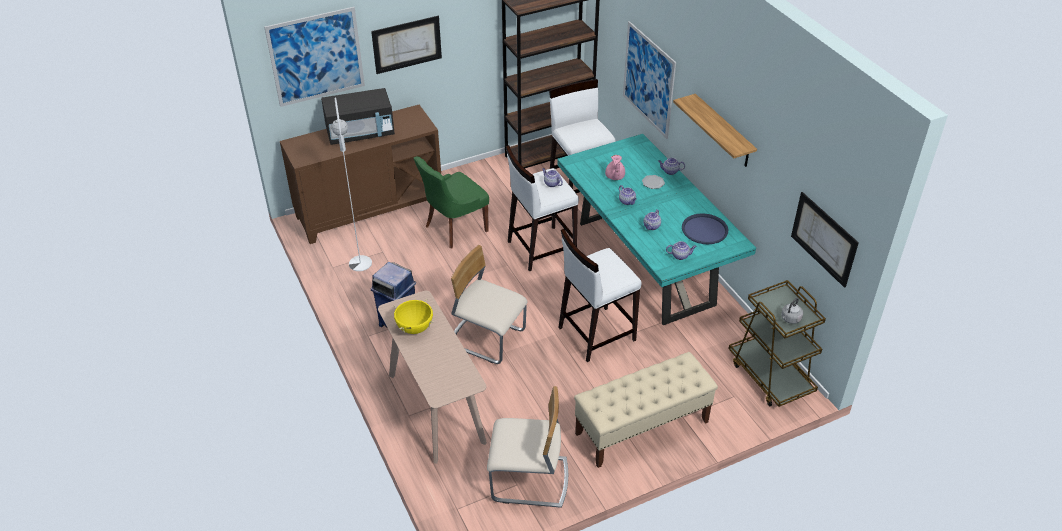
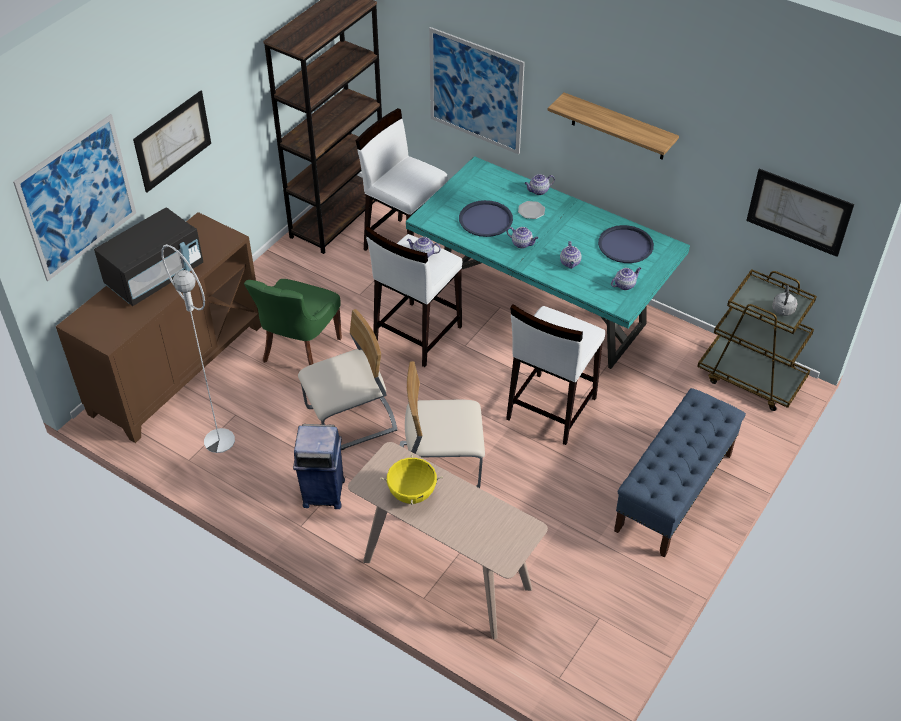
camera: 30 degrees left, 5 degrees up
(529, 480) = (608, 606): beige chair -> beige chair (351, 421)
(614, 177) = (485, 219): pink teapot -> blue tray
(641, 428) = (674, 492): beige bench -> blue bench

